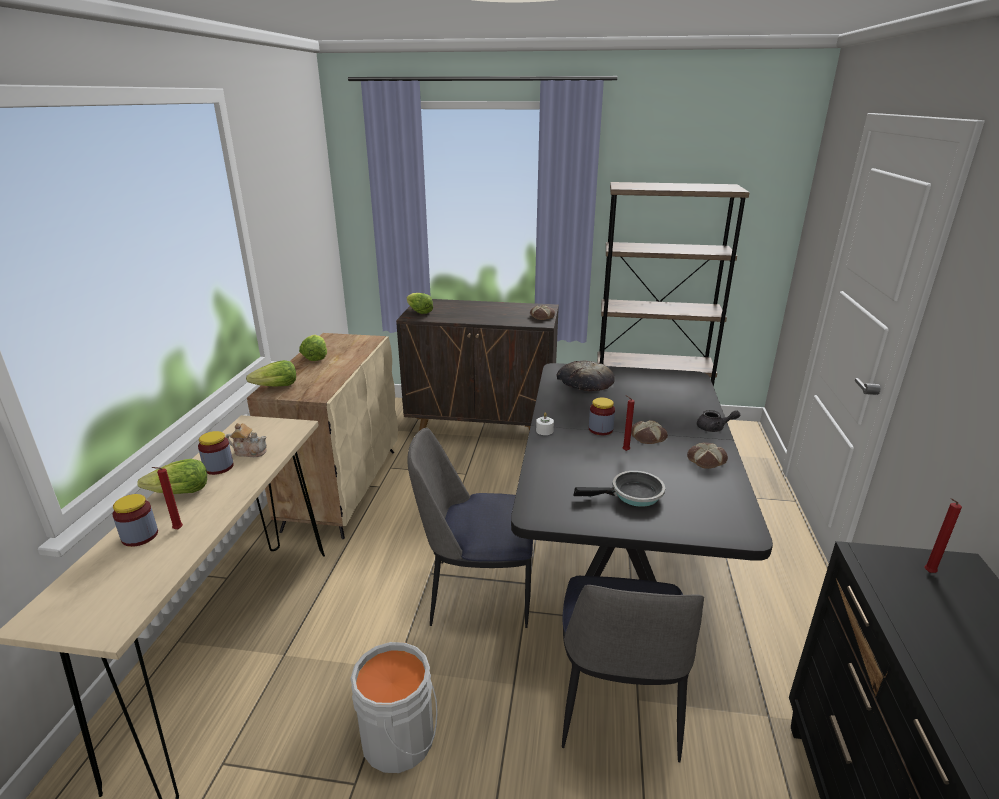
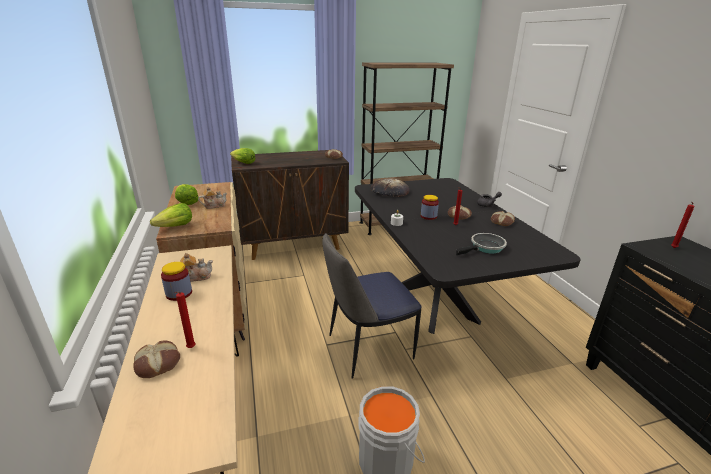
camera: 25 degrees left, 0 degrees up
(140, 536) = (158, 363): jar -> bread
(180, 493) = (162, 320): lettuce -> none
(338, 366) = (214, 206): none -> teapot
(617, 707) = (499, 387): chair -> none

